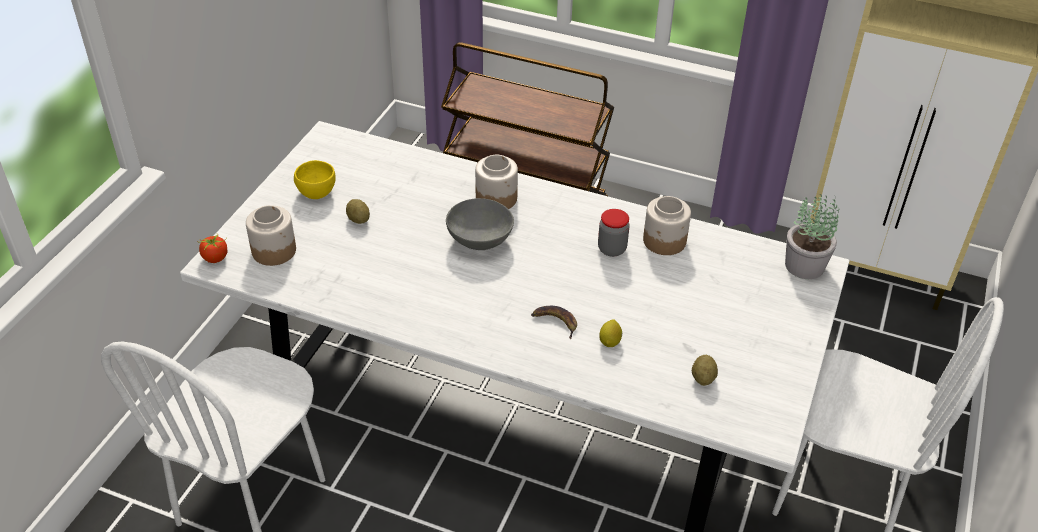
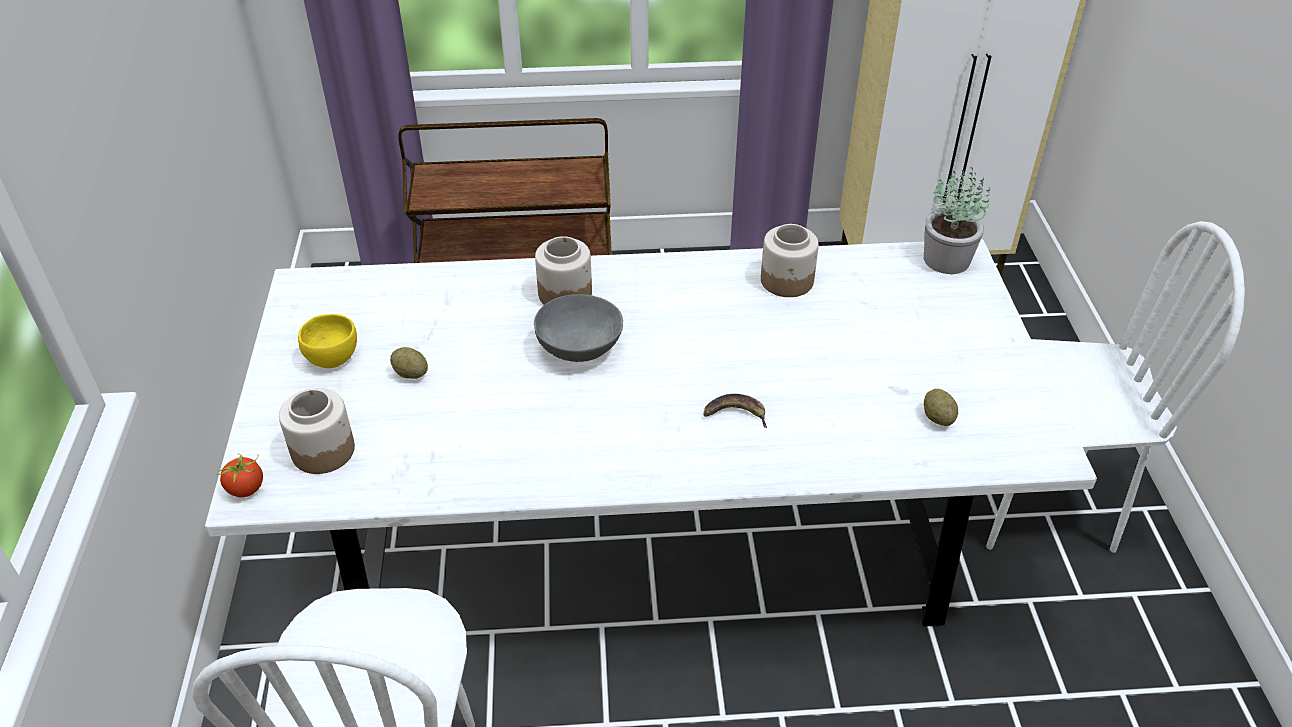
camera: 25 degrees left, 0 degrees up
(610, 341) = (811, 413): lemon -> none
(612, 249) = (737, 308): jar -> none

